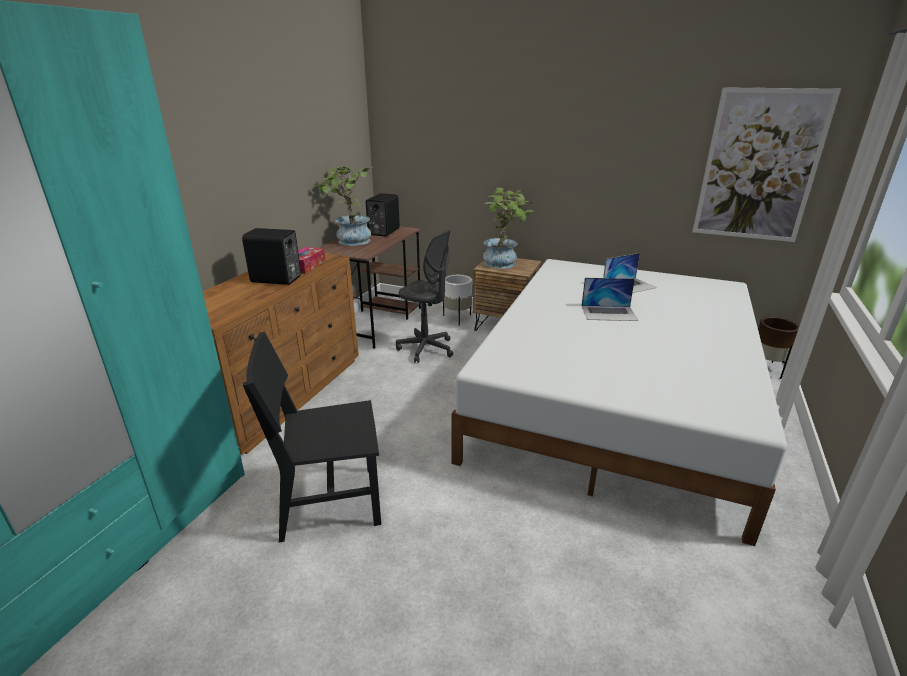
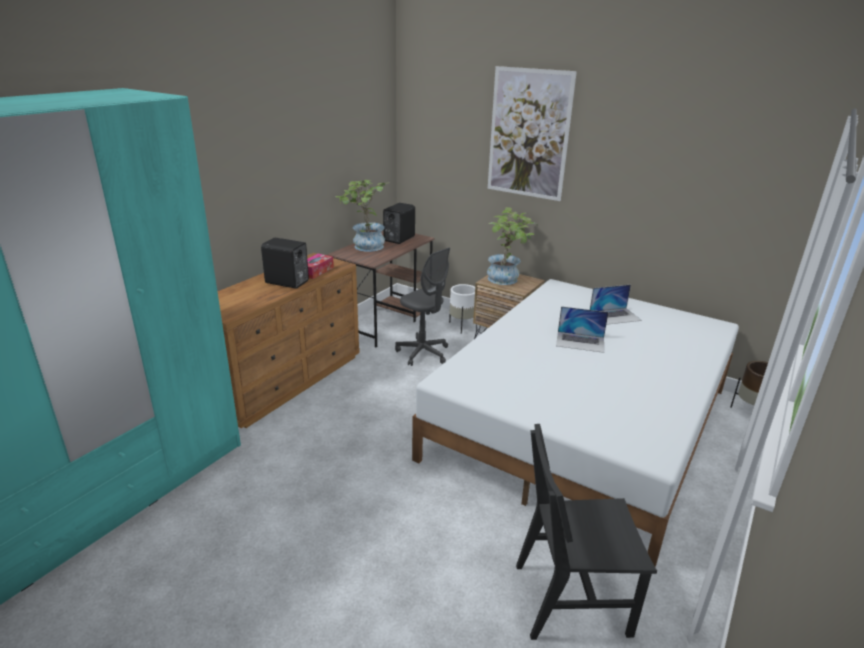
camera: 10 degrees right, 0 degrees up
(330, 502) = (302, 477): black chair -> black chair (571, 599)
(759, 166) = (754, 213): picture -> picture (529, 134)

